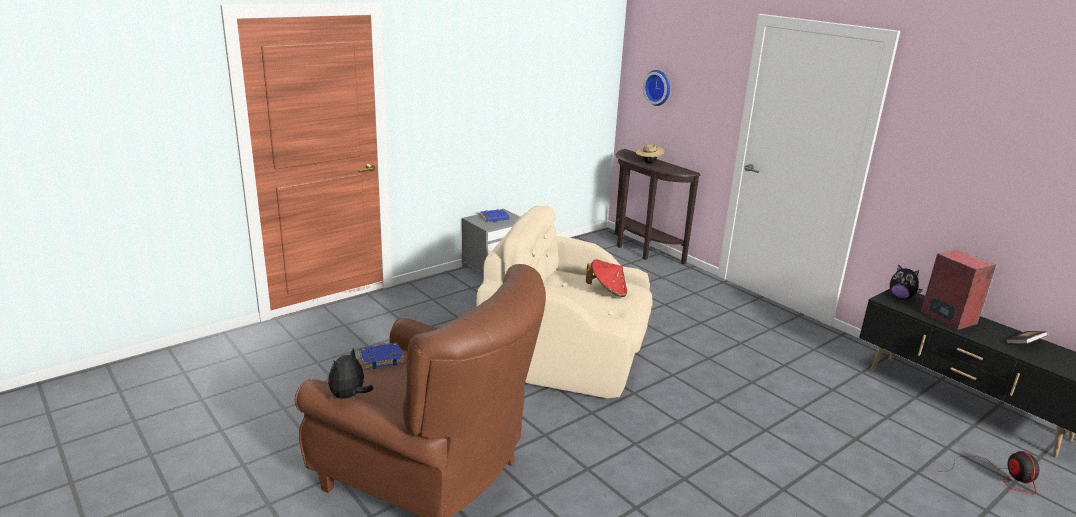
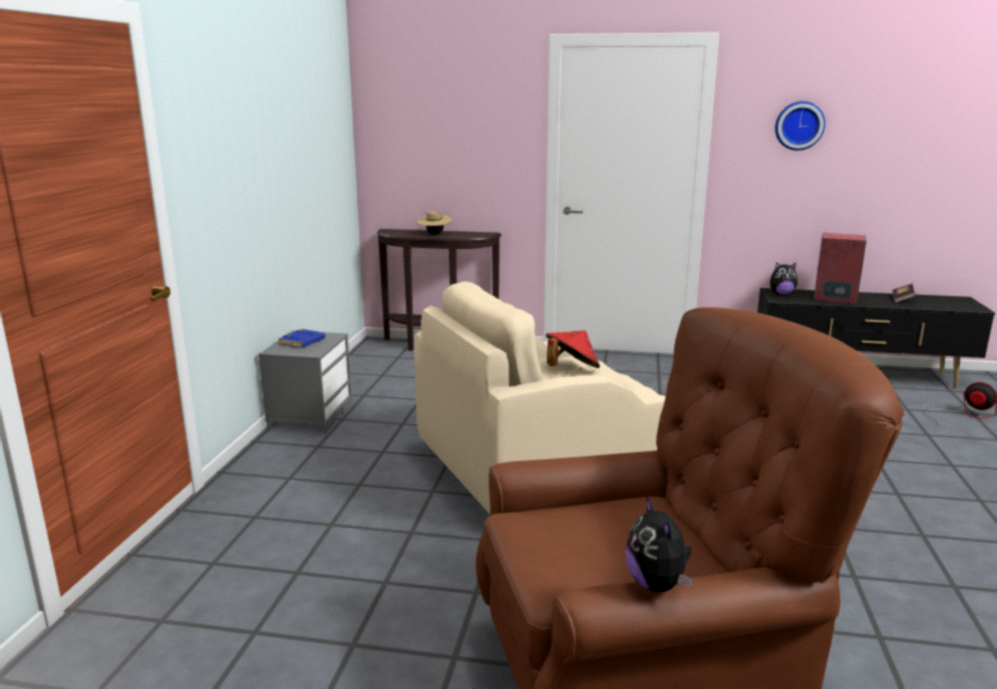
camera: 40 degrees left, 5 degrees down
(382, 358) = (544, 529): blue book -> none
(658, 87) = (420, 142): wall clock -> wall clock (799, 125)

